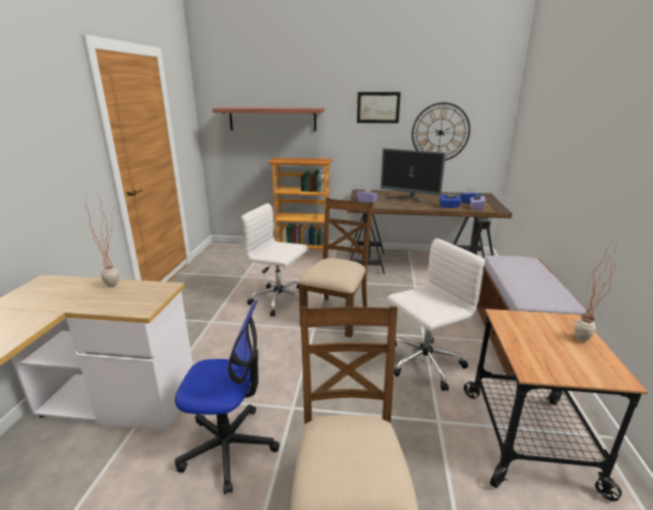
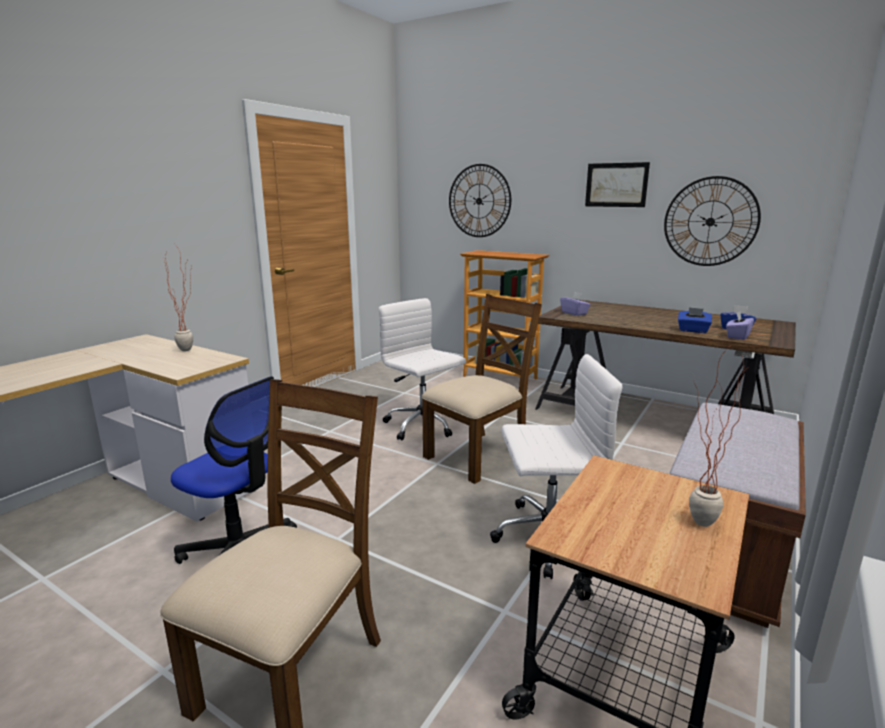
camera: 25 degrees right, 5 degrees down
(272, 119) = (479, 201): shelf -> wall clock
(409, 199) = (641, 317): monitor -> none

